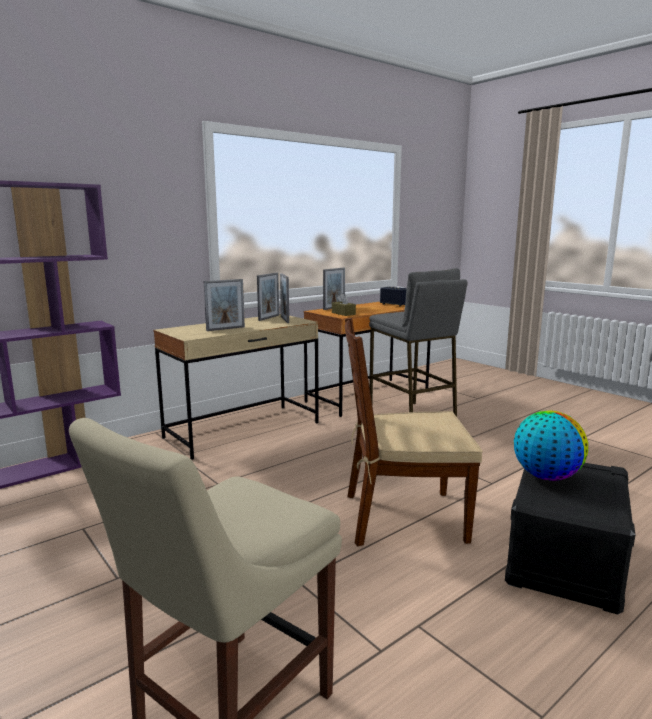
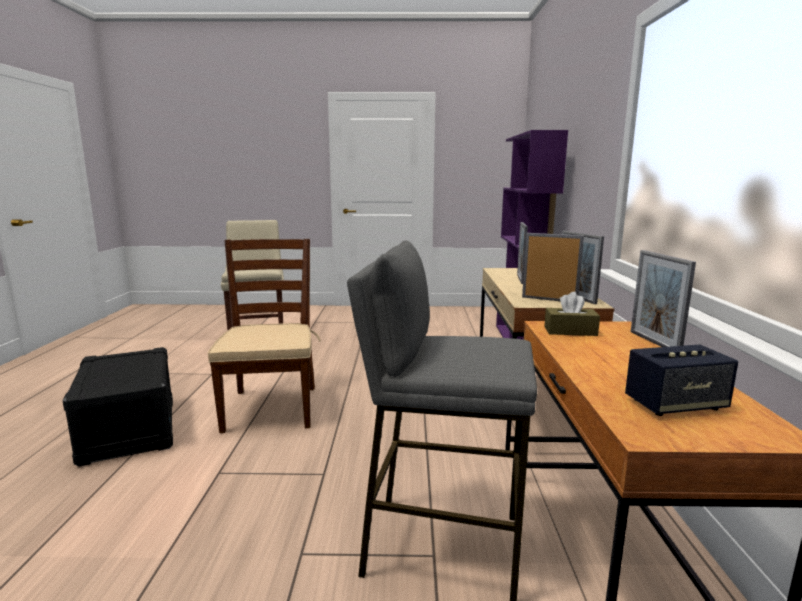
camera: 130 degrees right, 0 degrees up
(403, 517) = (271, 408): brown chair -> brown chair turned 45 degrees counterclockwise
(546, 476) = (144, 368): globe -> none

